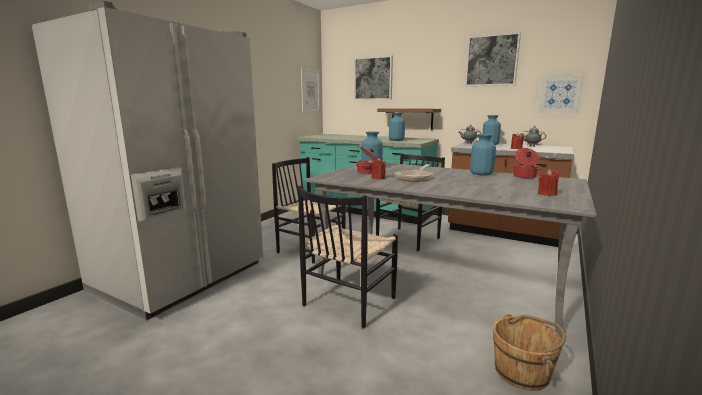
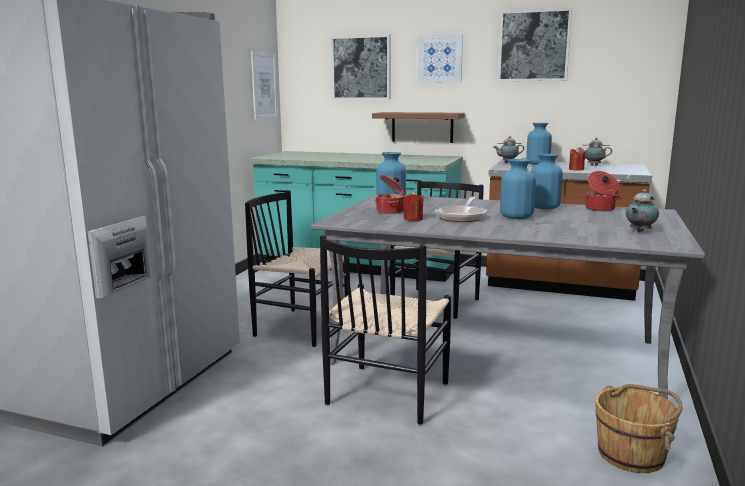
camera: 10 degrees left, 0 degrees up
(396, 140) = (405, 160): blue vase -> blue vase (516, 217)
(547, 194) = (639, 231): red candle -> teapot
(559, 94) = (625, 93): picture -> picture (440, 59)

